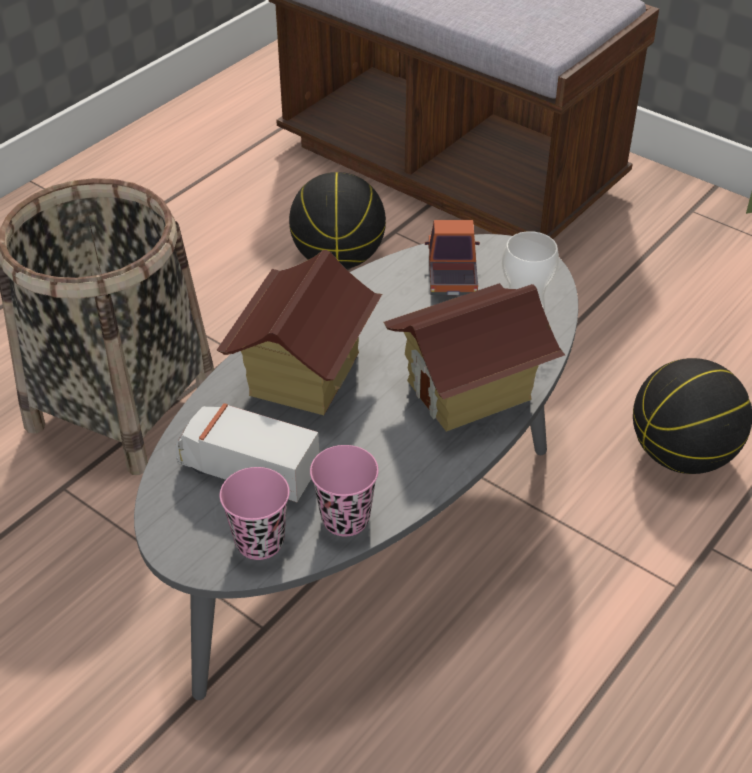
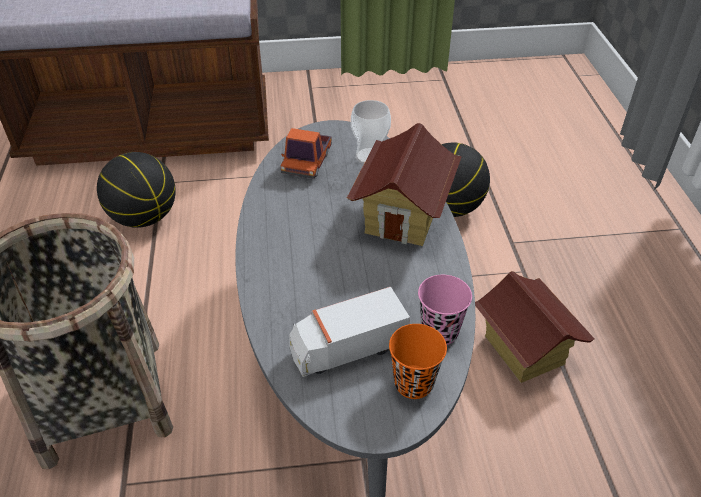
camera: 45 degrees left, 0 degrees up
(259, 541) = (413, 383): pink cup -> orange cup
(303, 374) = (301, 269): toy house -> toy house (523, 350)
(452, 274) = (307, 162): toy truck -> toy truck turned 120 degrees counterclockwise

